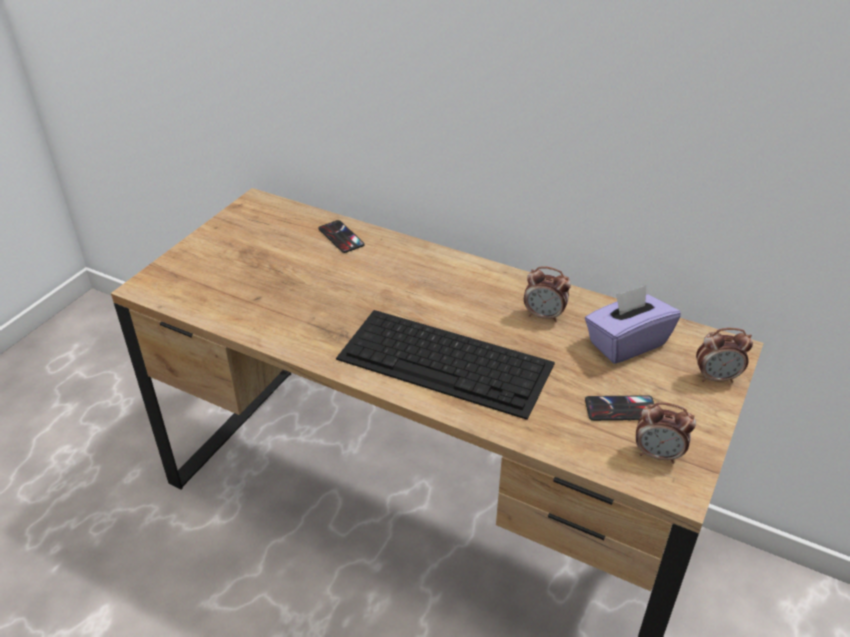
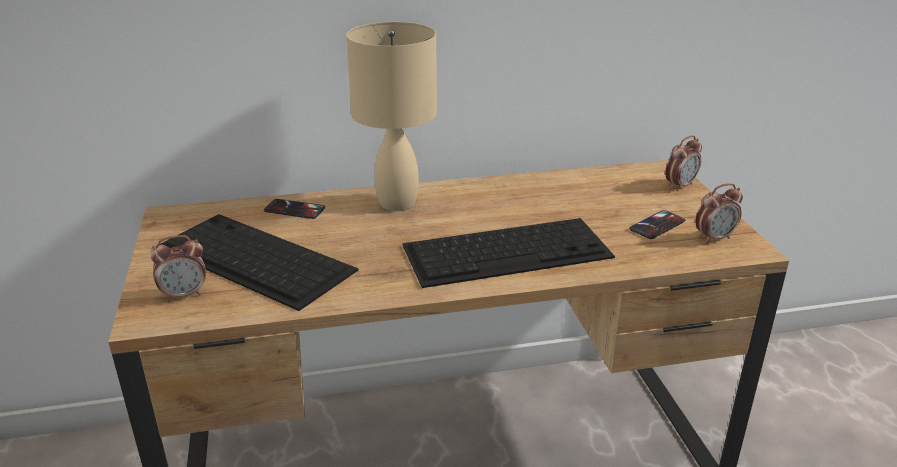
camera: 40 degrees left, 10 degrees down
(261, 269) = (252, 258): none -> keyboard
(423, 268) = (398, 203): none -> beige table lamp
(544, 316) = (530, 196): alarm clock -> alarm clock (184, 295)
(626, 343) = (604, 190): purple tissue box -> none

